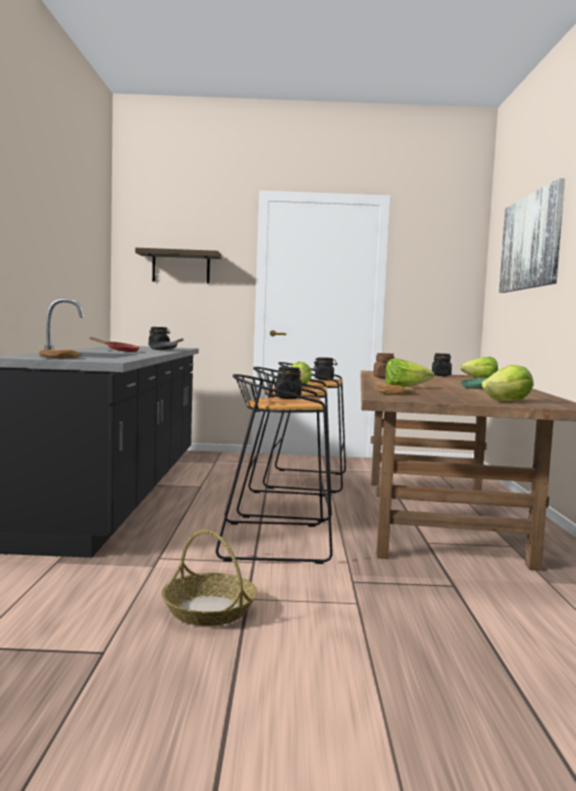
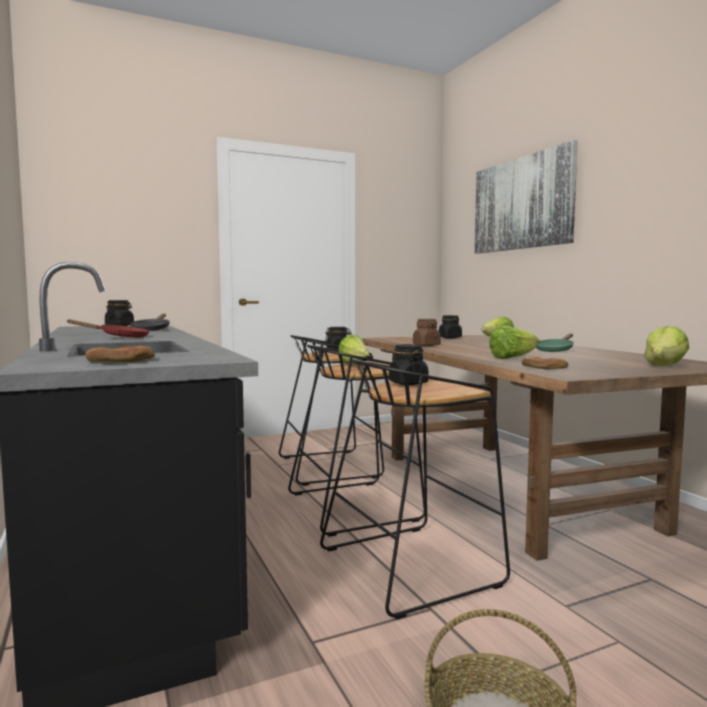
camera: 25 degrees left, 0 degrees up
(181, 267) = (124, 225): shelf -> none

